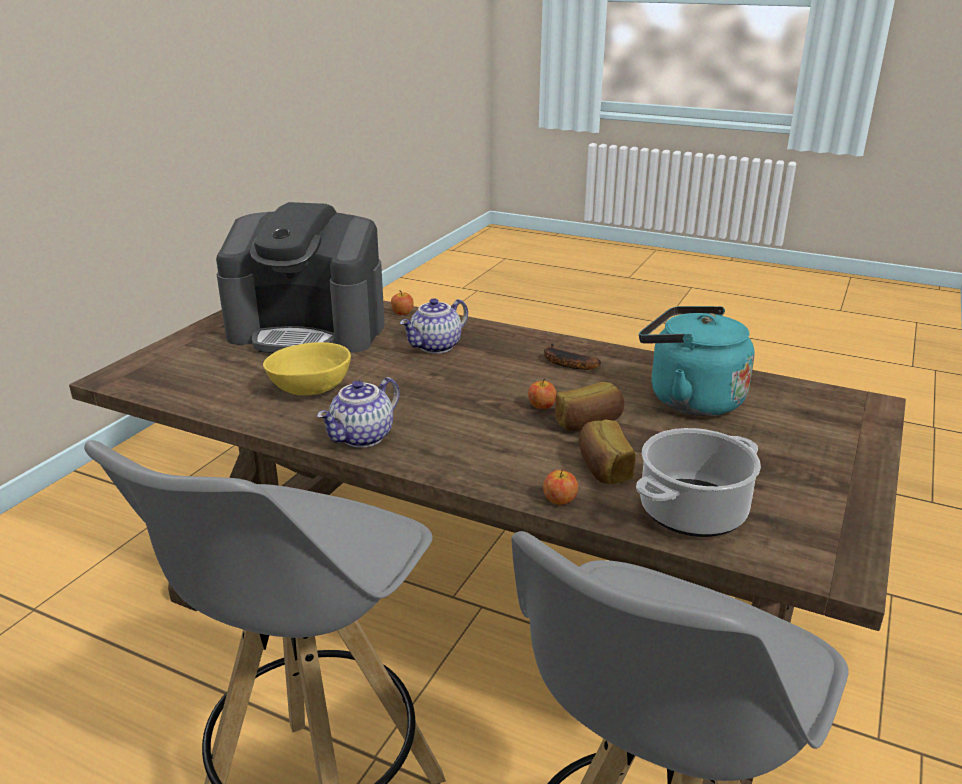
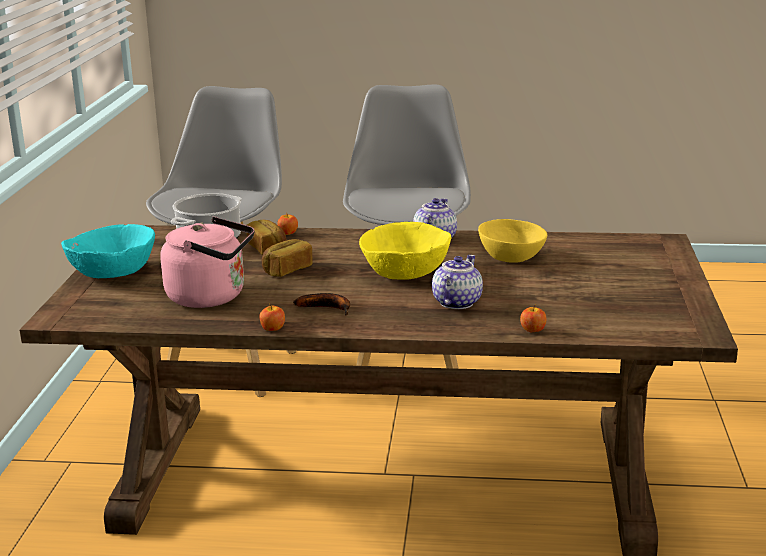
camera: 160 degrees right, 5 degrees down
(309, 330) = (593, 297): coffee machine -> none
(452, 391) = (404, 272): none -> yellow bowl
(541, 406) = (327, 274): apple -> apple (272, 329)
(689, 399) = (211, 297): turquoise kettle -> pink kettle
(834, 467) = (112, 272): none -> turquoise bowl

